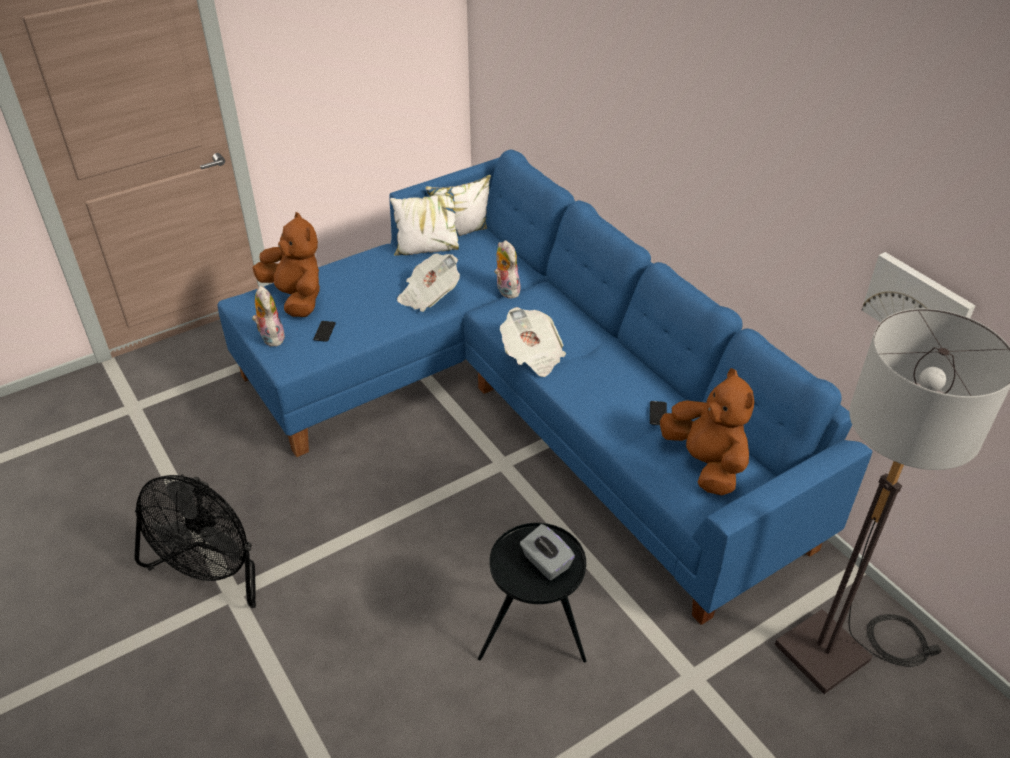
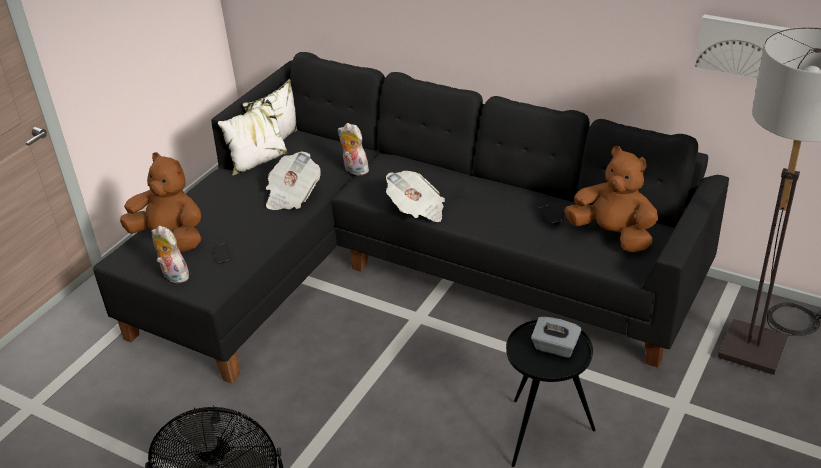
camera: 25 degrees left, 5 degrees down
(519, 407) = (398, 270): blue sofa -> black sofa

